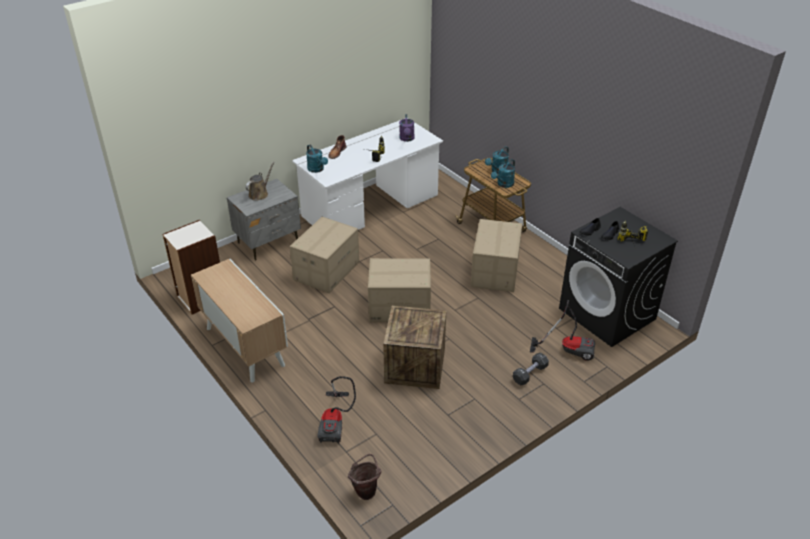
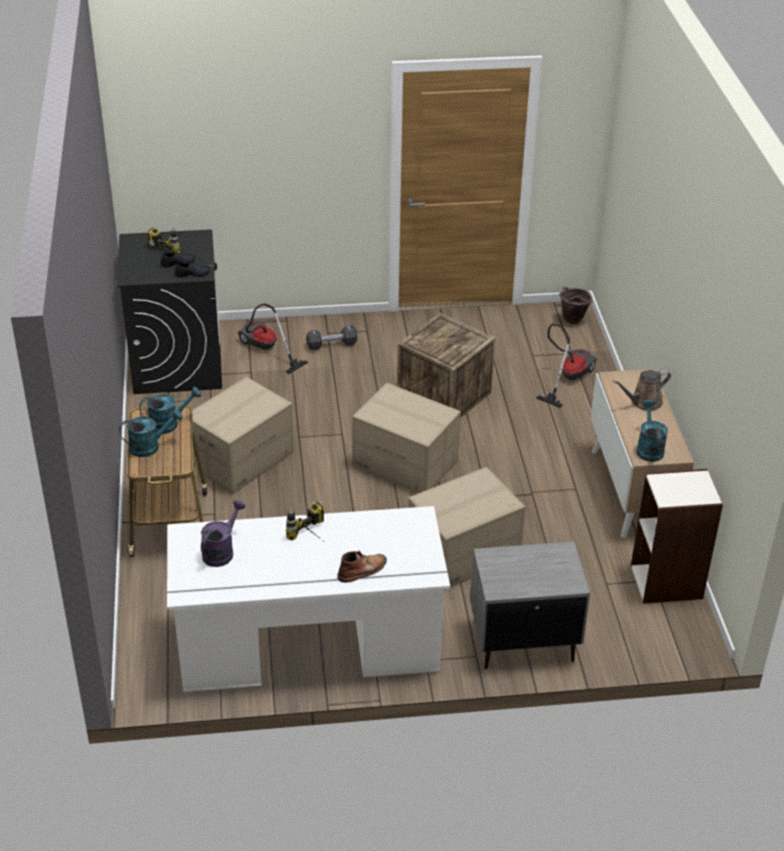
camera: 150 degrees left, 0 degrees up
(259, 194) = (532, 577): brown watering can -> brown watering can (643, 402)
(317, 169) = (422, 545): turquoise watering can -> turquoise watering can (649, 448)

